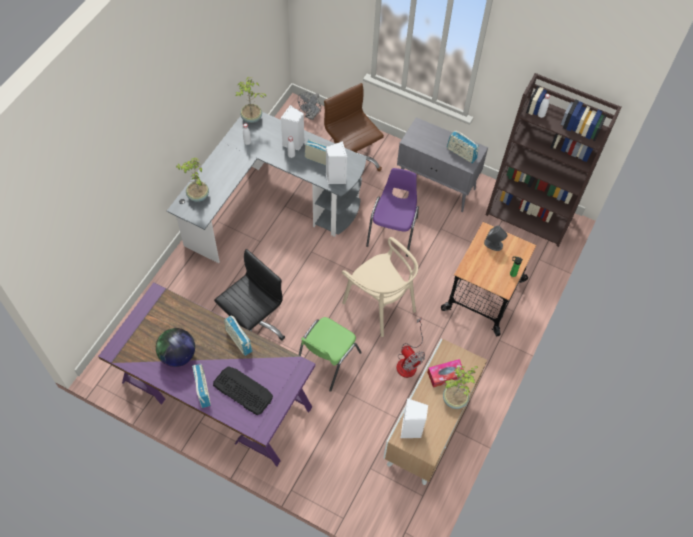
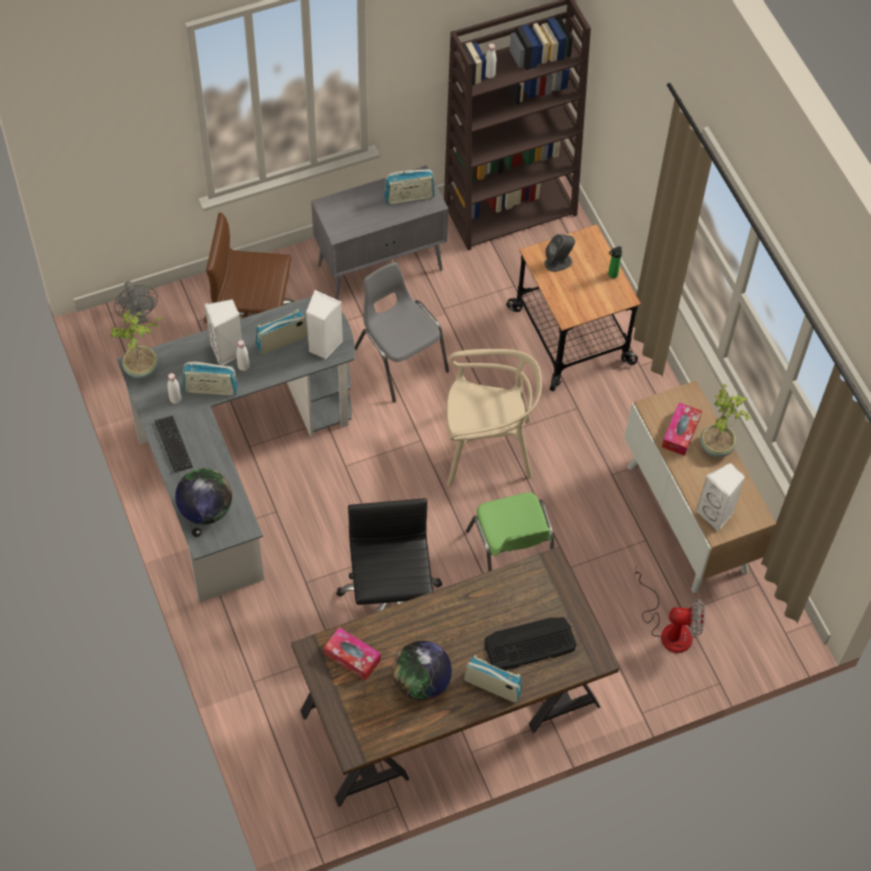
camera: 50 degrees left, 0 degrees up
(167, 314) = (352, 657): none -> tissue box
(197, 196) = (205, 509): potted plant -> globe
(216, 395) = (451, 710): purple desk -> brown desk
(222, 159) = (173, 444): none -> keyboard
(239, 340) = (459, 604): radio -> radio (210, 389)
(393, 231) = (400, 359): purple chair -> grey chair
(408, 361) = (586, 474): fan -> fan (669, 628)

